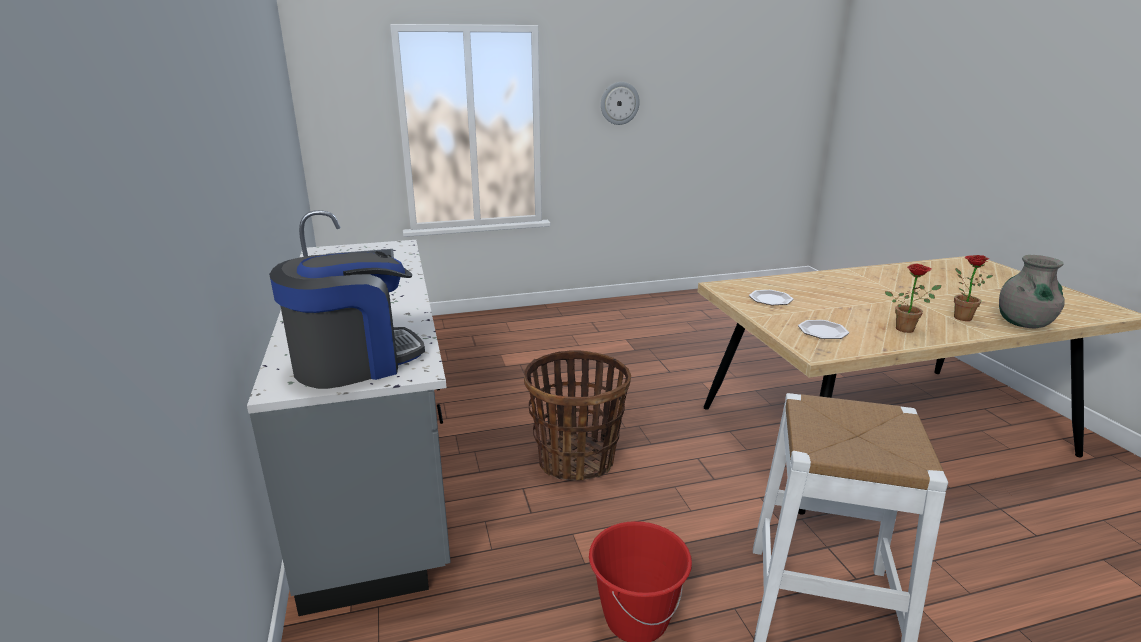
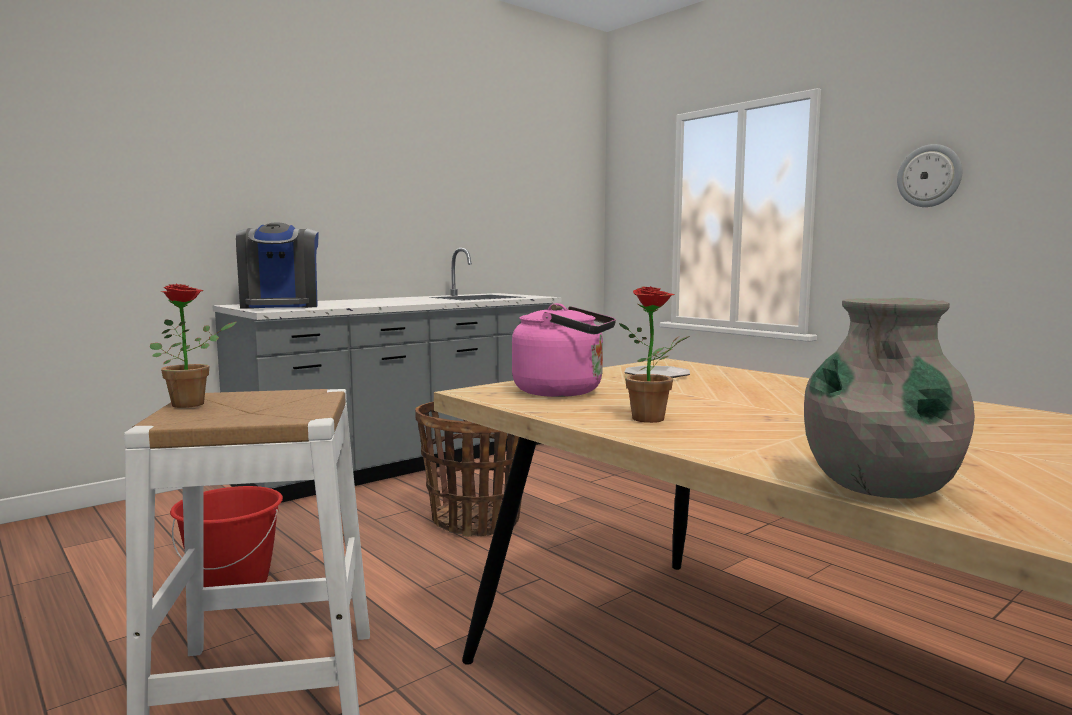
camera: 65 degrees right, 15 degrees down
(355, 362) = (281, 306): coffee machine -> coffee machine turned 45 degrees clockwise
(823, 331) = (564, 392): plate -> pink kettle
(959, 316) = (801, 445): potted plant -> potted plant (195, 403)

